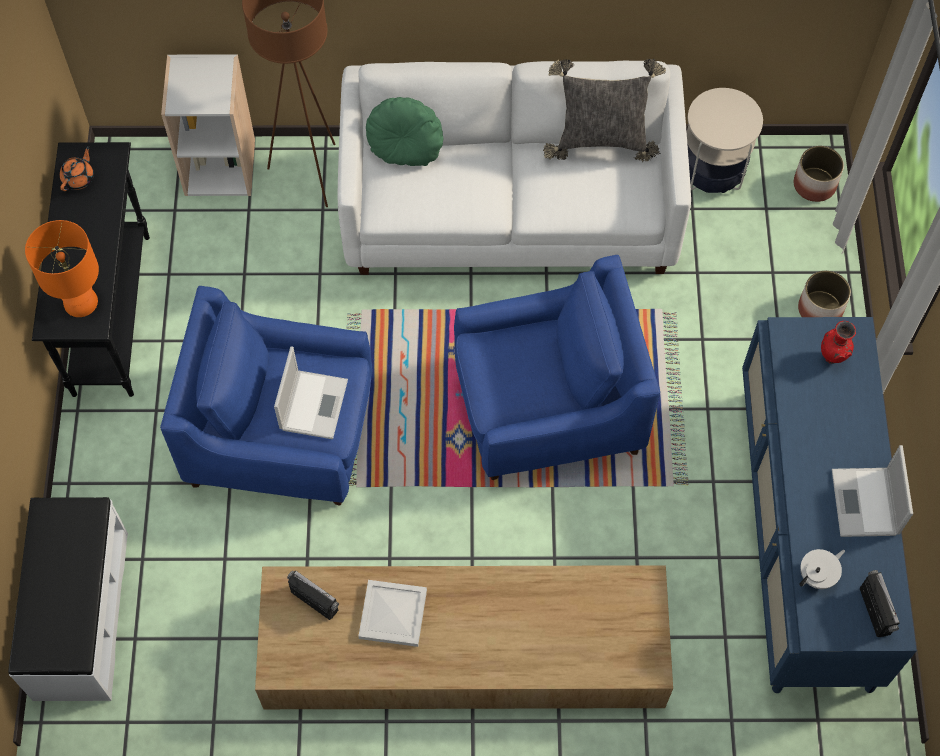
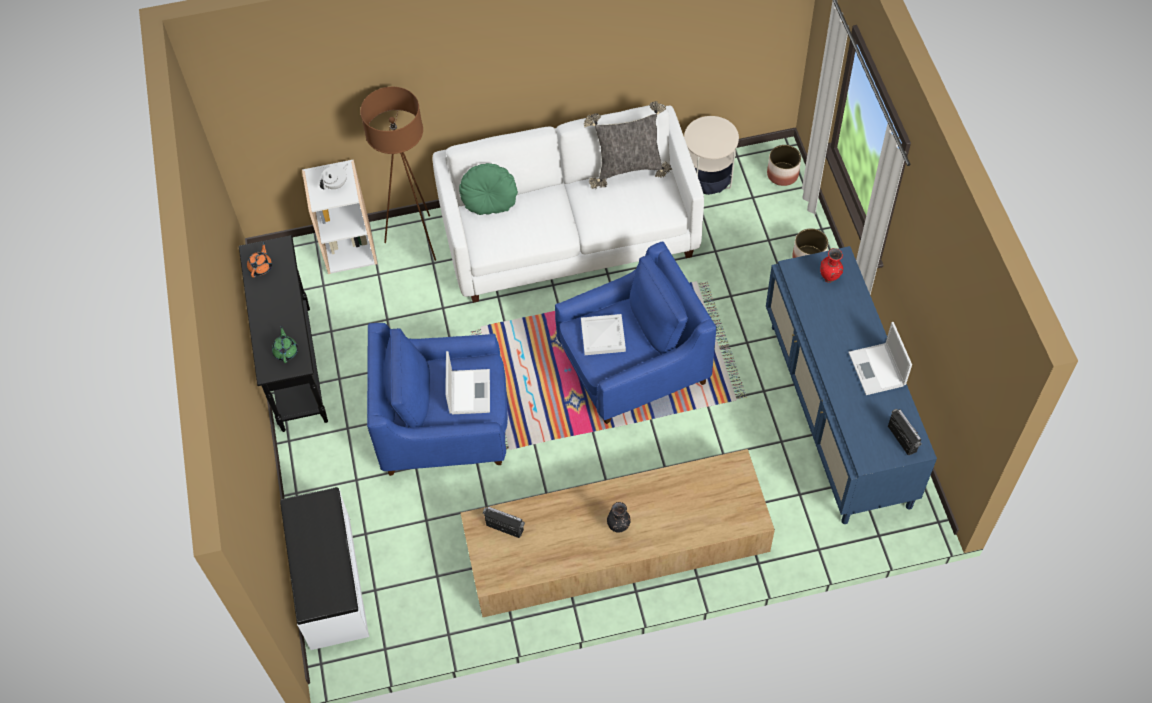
camera: 10 degrees left, 5 degrees down
(80, 301) = (286, 351): orange table lamp -> green teapot
(392, 615) = (562, 525): white tray -> white tray (602, 336)
(465, 637) = (619, 528): none -> black vase
(817, 575) = (857, 424): white teapot -> white teapot (336, 184)

